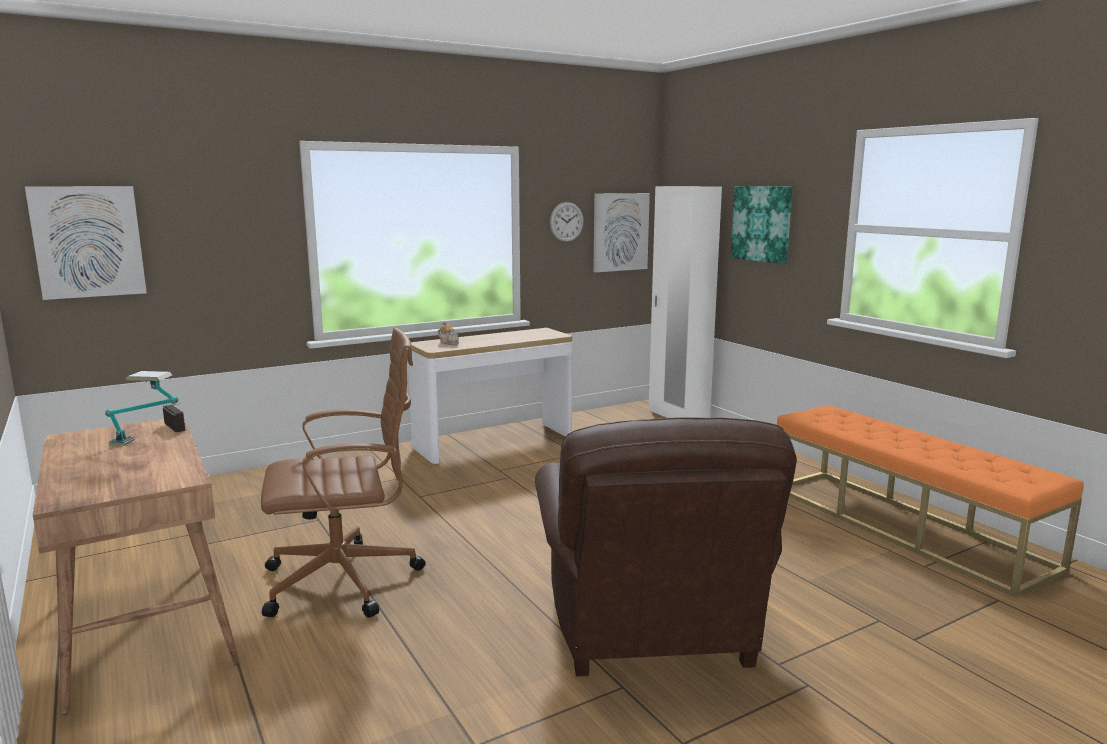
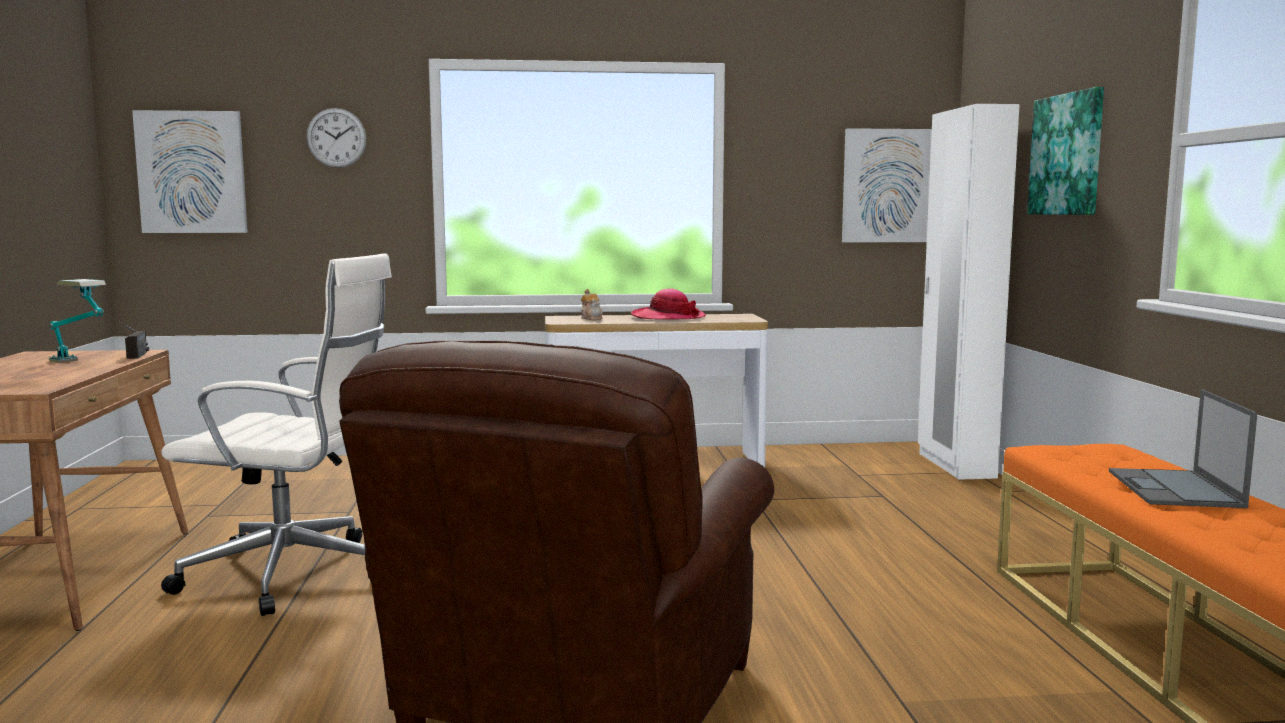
camera: 25 degrees right, 5 degrees down
(346, 580) = (293, 574): brown office chair -> white office chair
(500, 337) = (668, 318): none -> hat
(566, 222) = (799, 168): wall clock -> wall clock (336, 138)
(894, 435) = (1175, 489): none -> laptop

